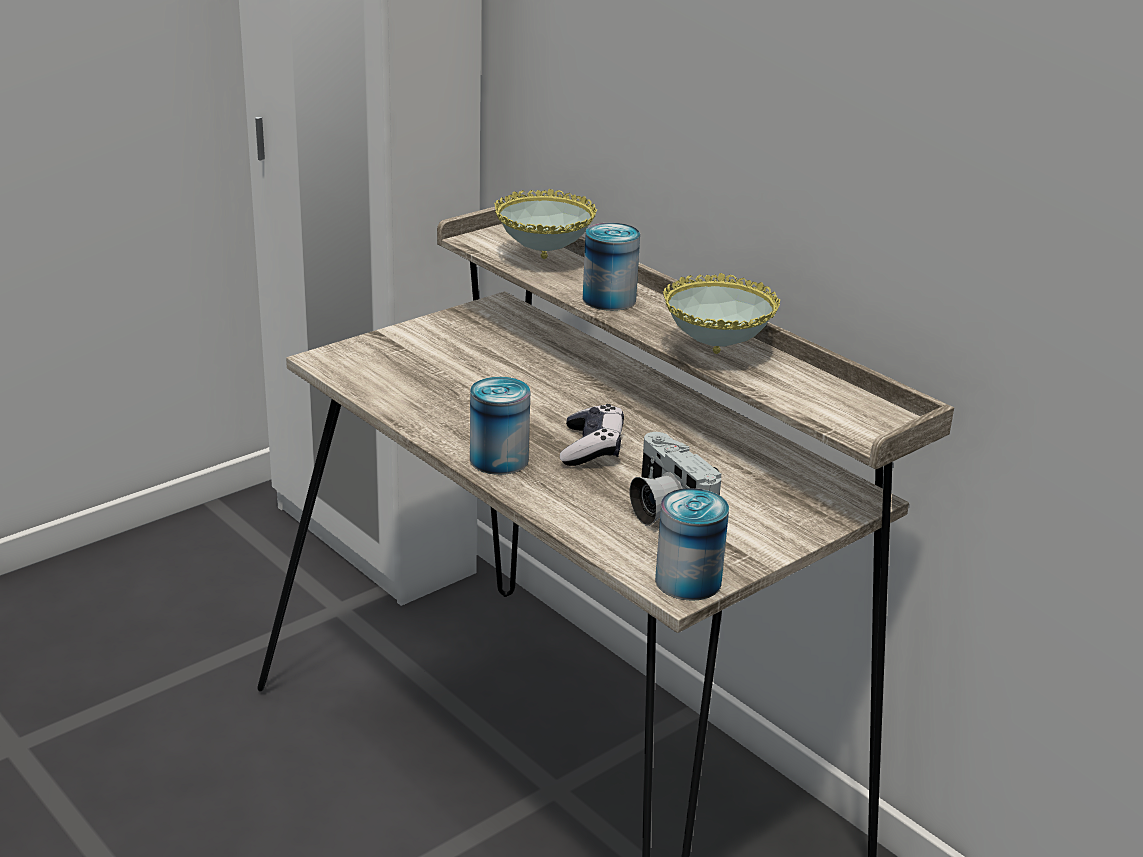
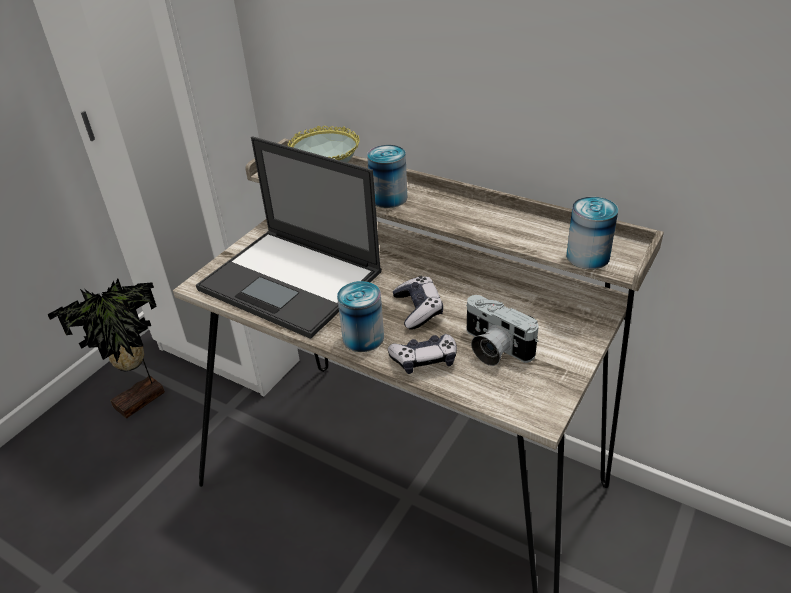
camera: 15 degrees left, 10 degrees up
(225, 566) = (142, 401): none -> potted plant
(444, 382) = (292, 281): none -> laptop
(563, 500) = (424, 360): none -> game controller
(688, 581) = (543, 405): can -> can (587, 256)
(716, 353) = (483, 224): bowl -> none

